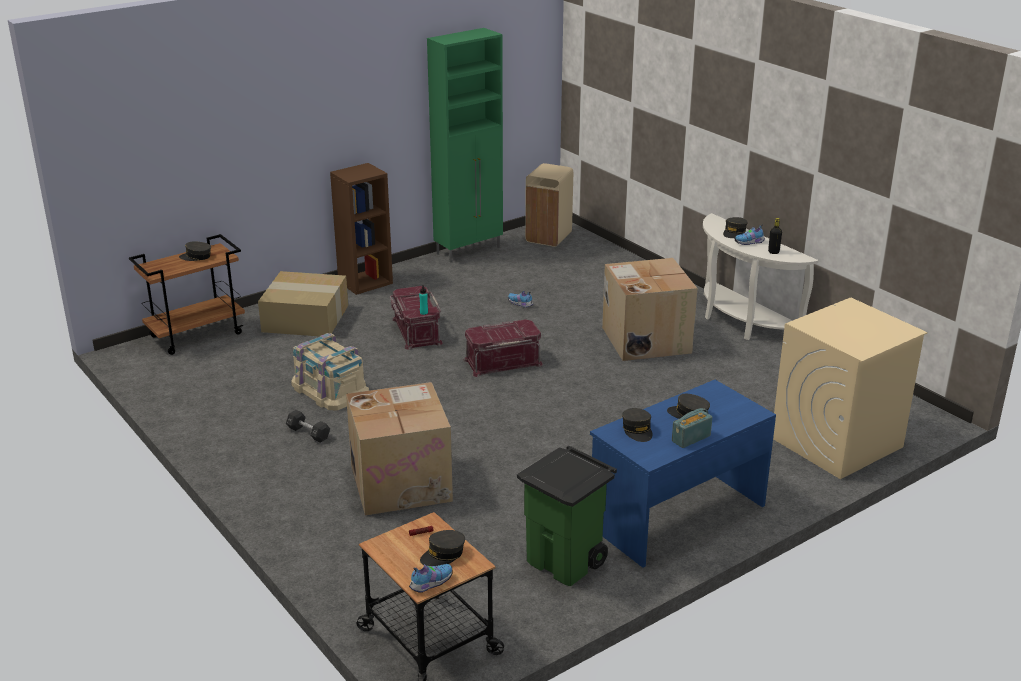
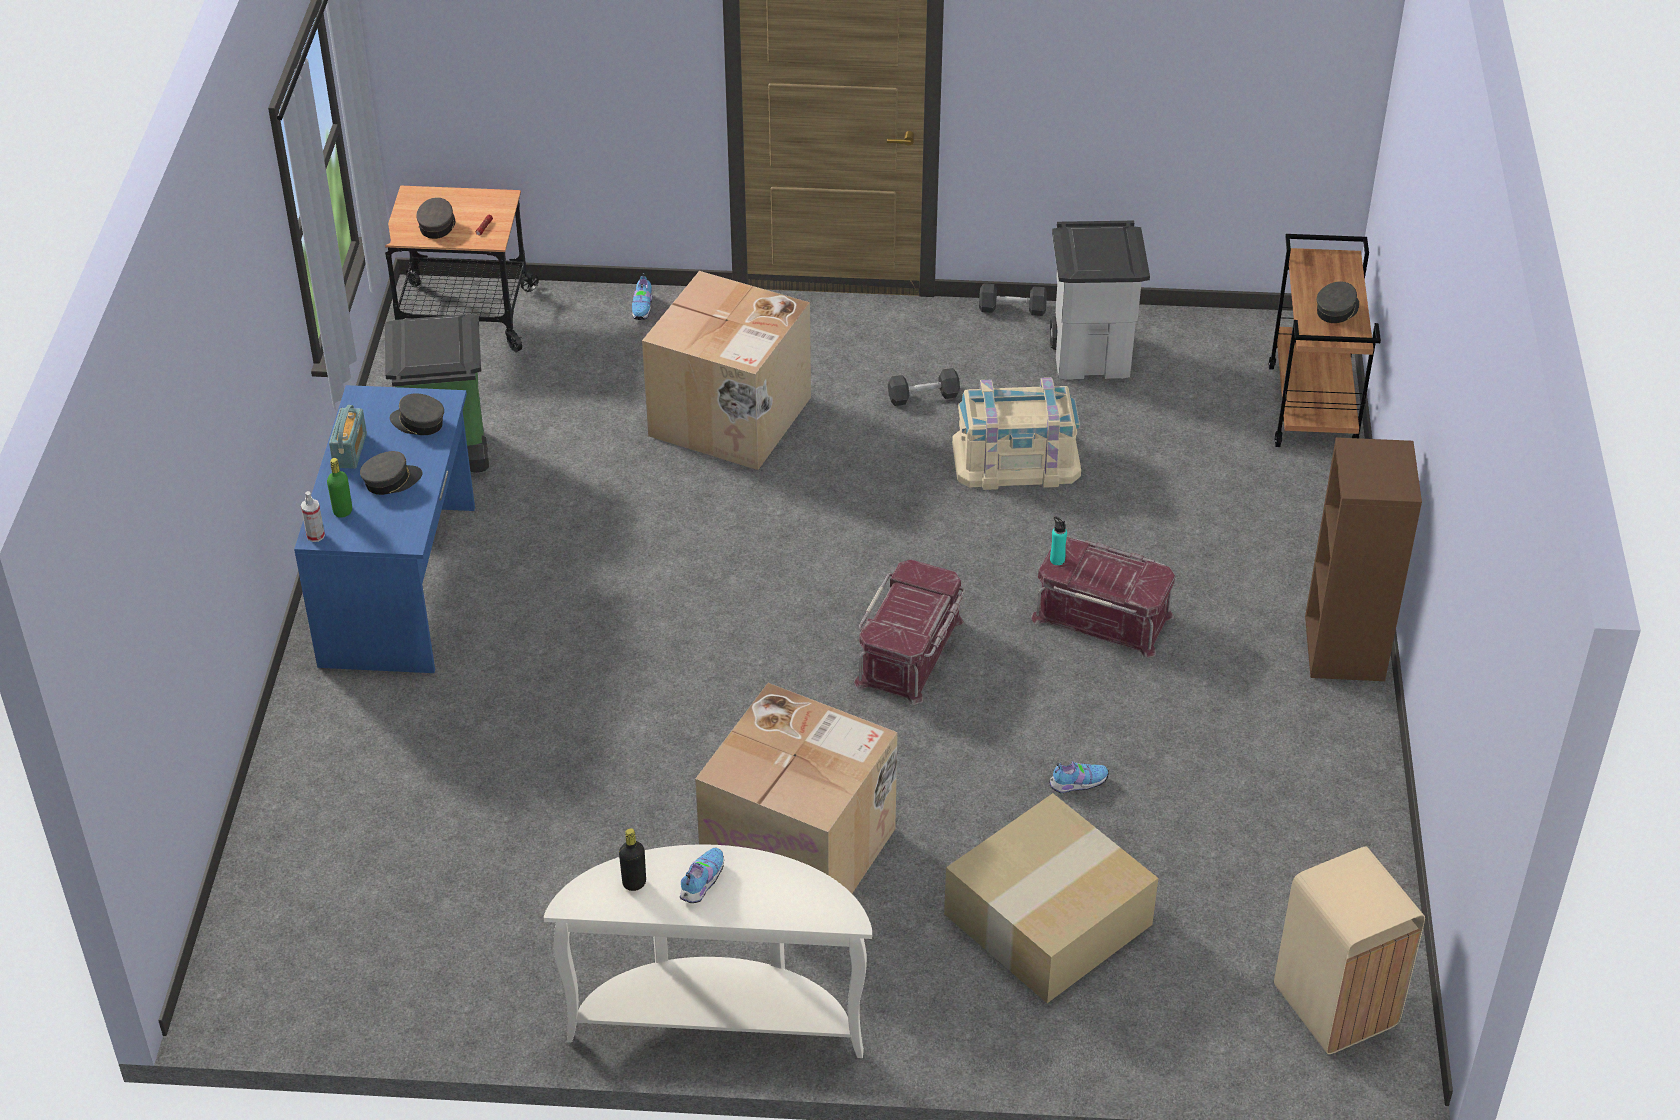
camera: 130 degrees right, 15 degrees up
(191, 439) = (1012, 309): none -> black dumbbell
(214, 401) = (1092, 357): none -> grey trash can
(307, 318) = (1266, 529): cardboard box -> cardboard box (1048, 922)
(430, 583) = (412, 201): shoe -> shoe (643, 308)
(469, 250) = (1370, 850): green cabinet -> none
(731, 415) = (343, 511): none -> green bottle
(734, 232) = (760, 896): grey cap -> none
(758, 413) = (315, 536): none -> spray bottle
(836, 442) = (322, 840): beige washing machine -> none

